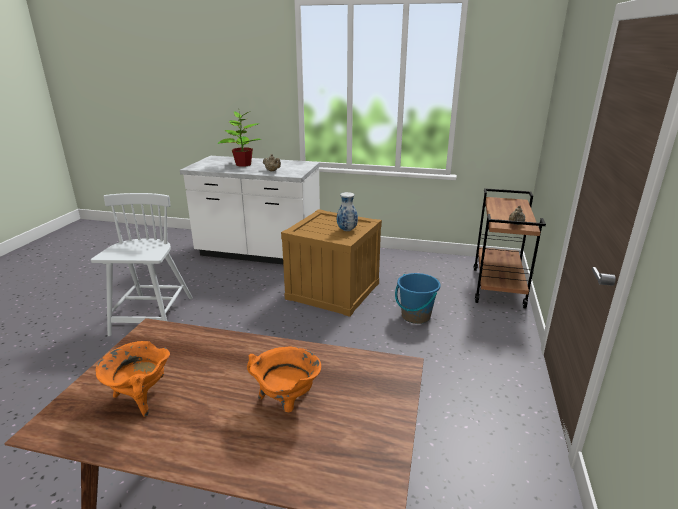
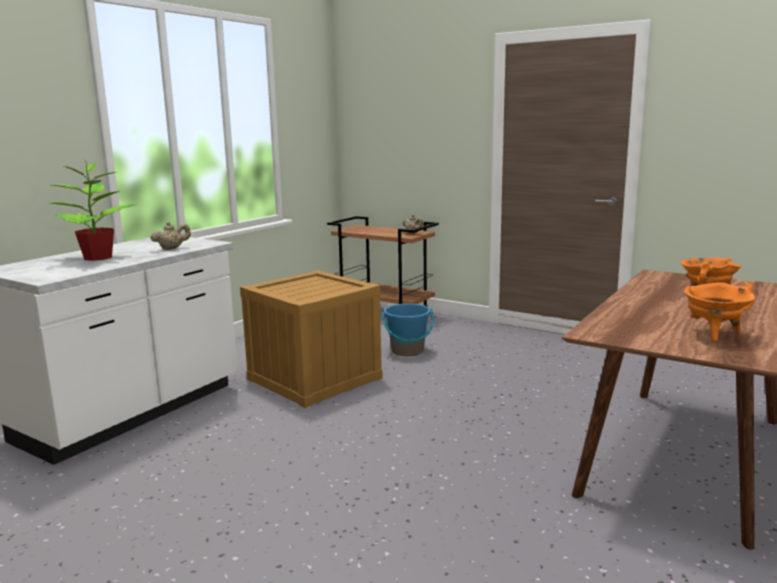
camera: 70 degrees left, 10 degrees down
(153, 317) = (255, 515): white chair -> none
(346, 230) = (325, 284): vase -> none

